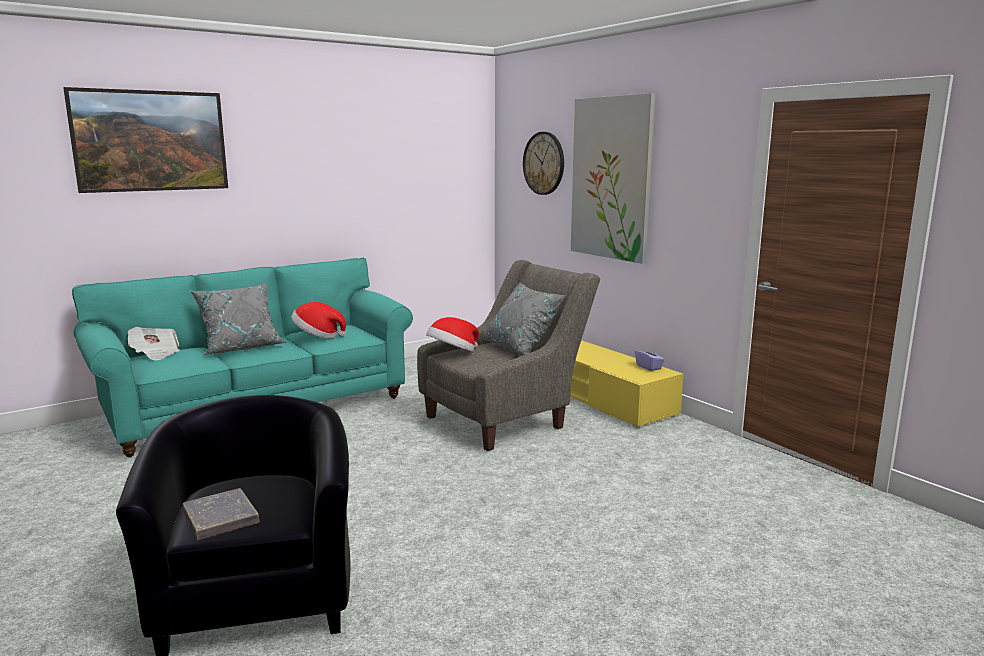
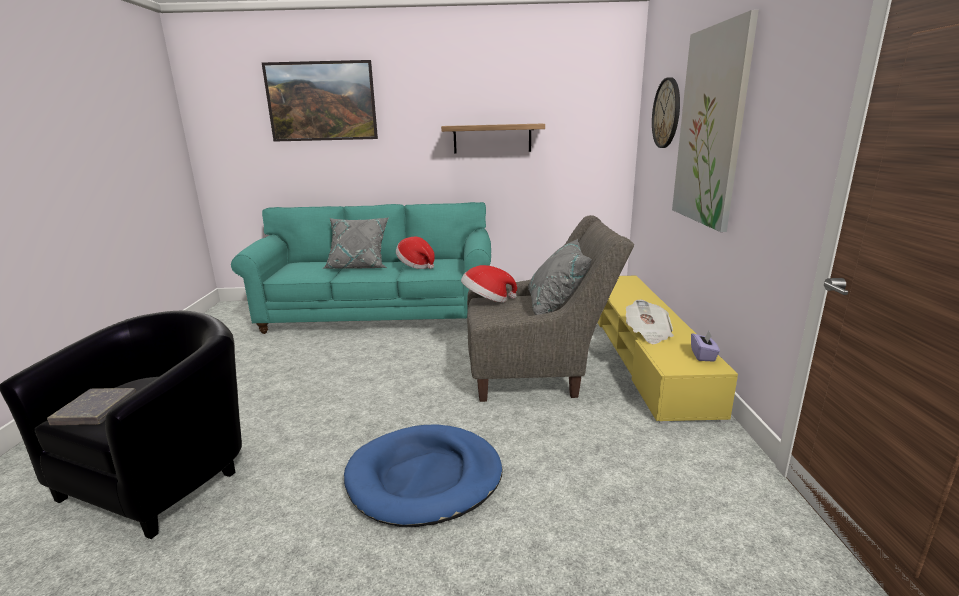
camera: 35 degrees right, 5 degrees up
(155, 354) = (302, 262): newspaper -> newspaper (648, 334)
(360, 186) = (492, 138): none -> shelf
(521, 511) = (424, 478): none -> blue dog bed

